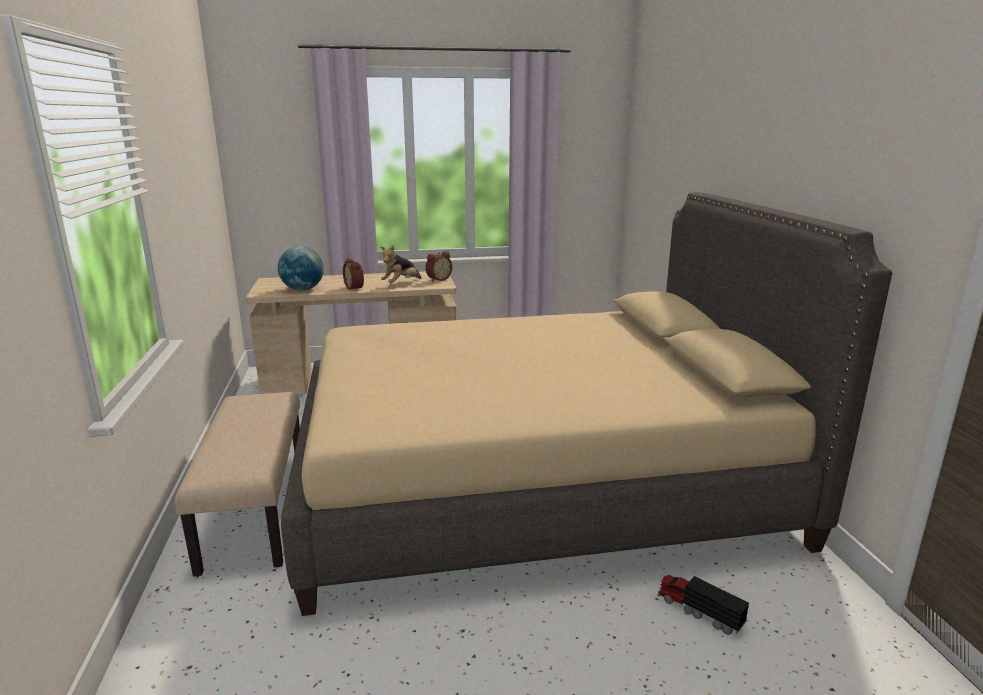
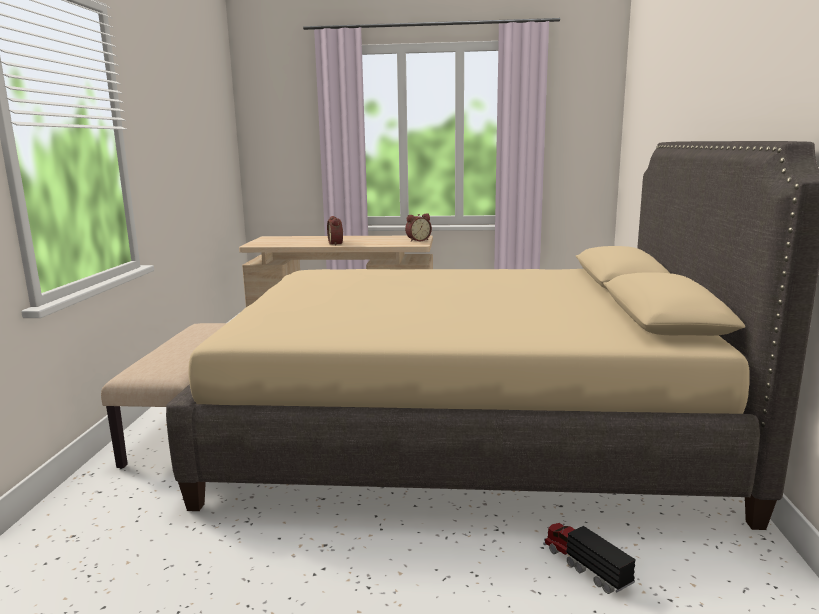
camera: 15 degrees right, 5 degrees down
(303, 289) = (290, 243): globe -> none
(401, 284) = (380, 242): plush toy -> none

